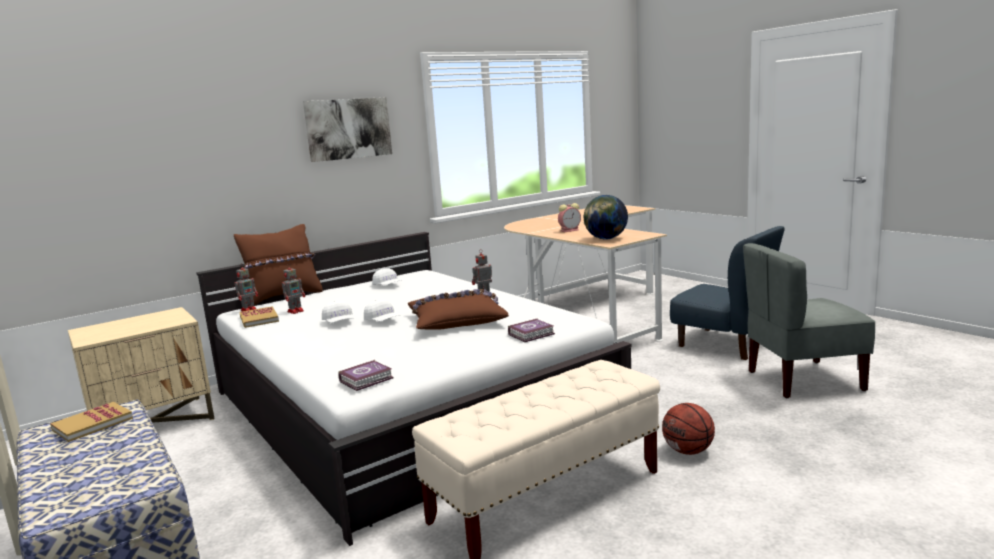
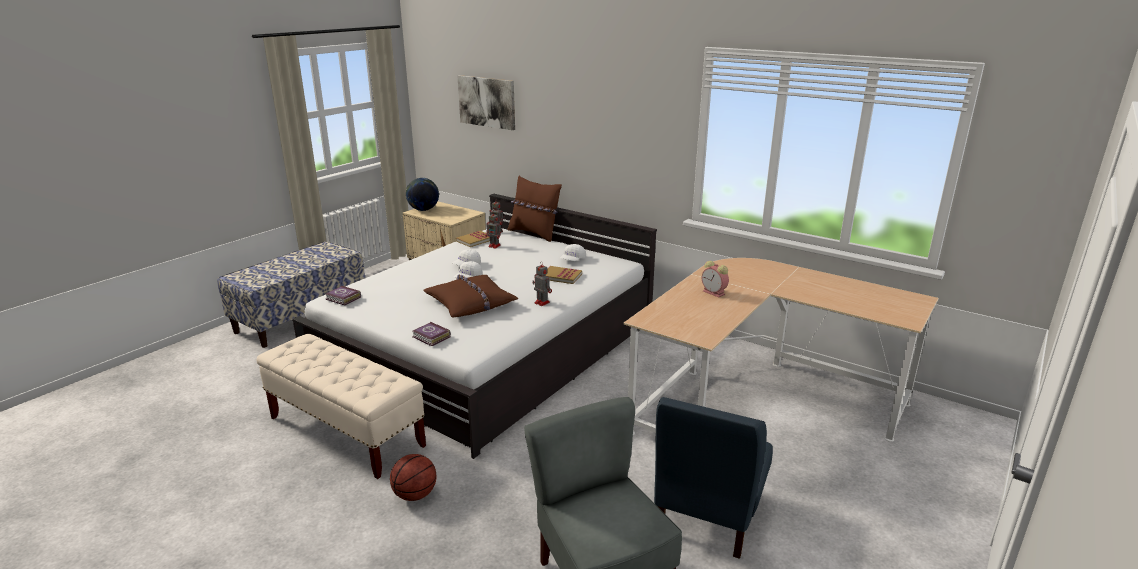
camera: 70 degrees right, 10 degrees up
(92, 424) = (328, 252): book -> book (561, 276)
(348, 128) = (622, 113): picture -> picture (487, 102)
(606, 239) = (668, 316): globe -> globe (423, 210)

